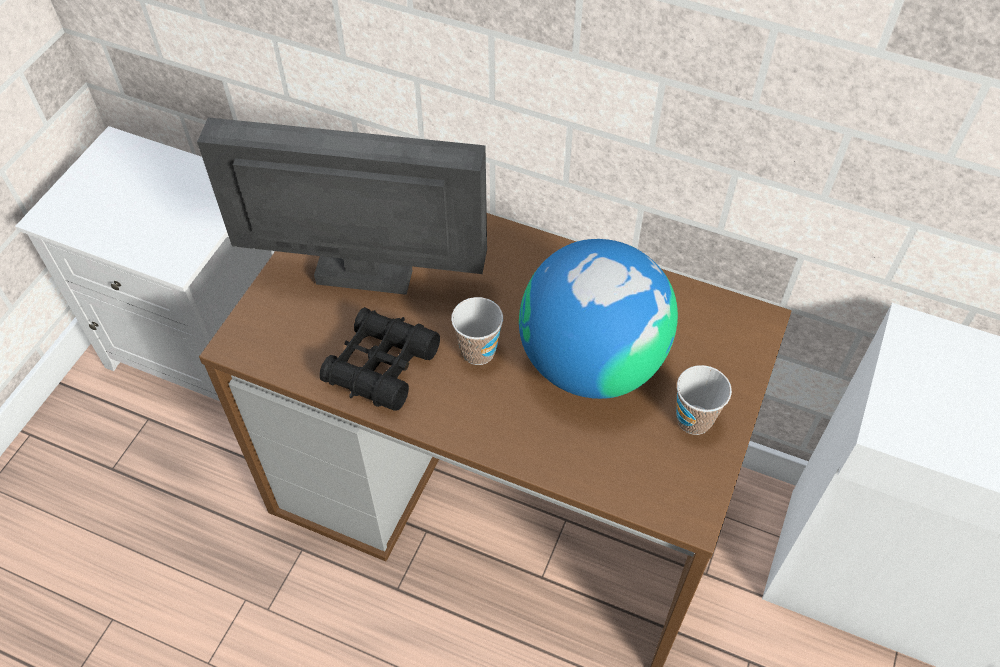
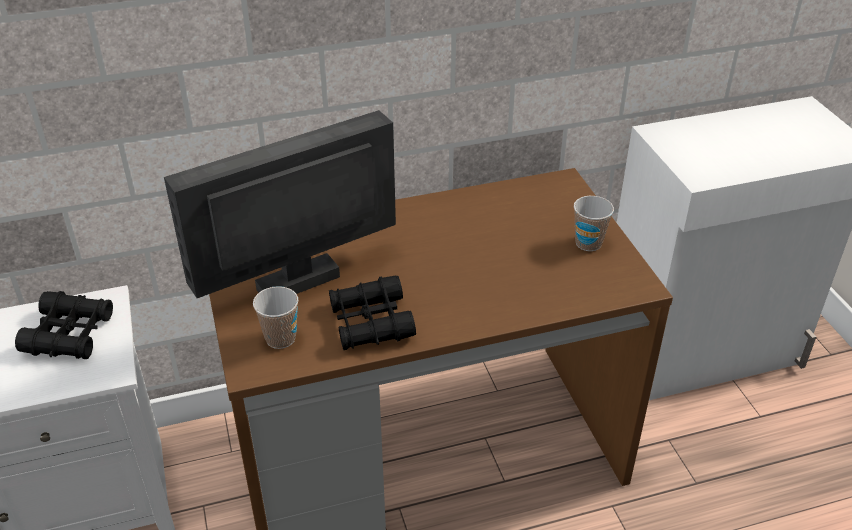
camera: 40 degrees left, 15 degrees down
(181, 202) = (69, 334): none -> black binoculars
(478, 351) = (424, 280): cup -> cup (280, 338)
(591, 362) = (499, 248): globe -> none

